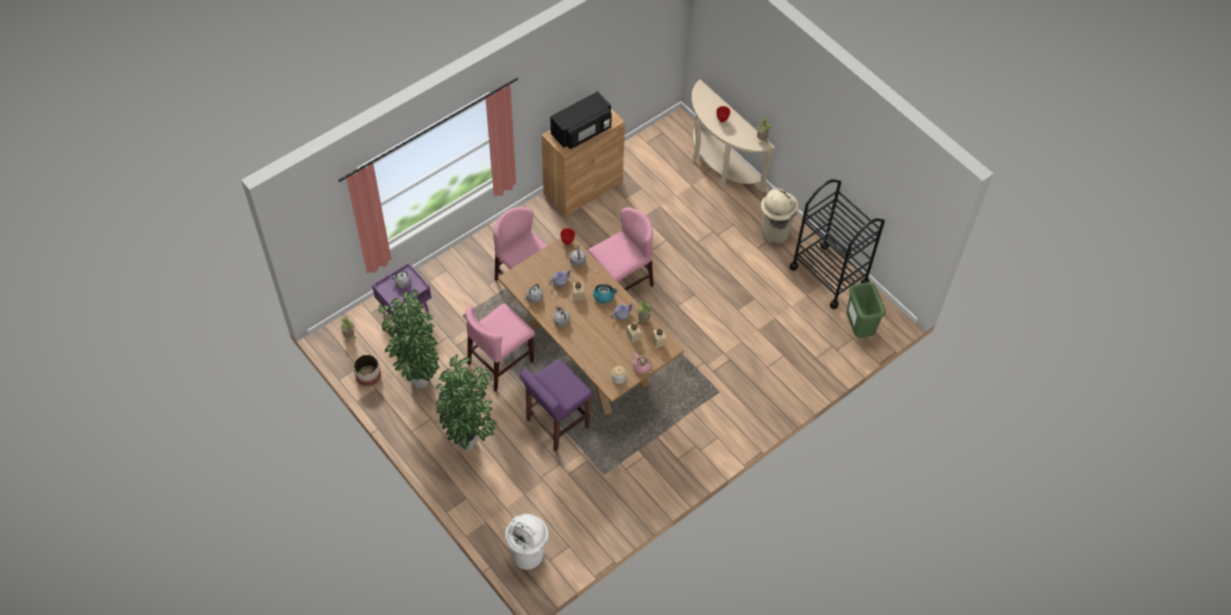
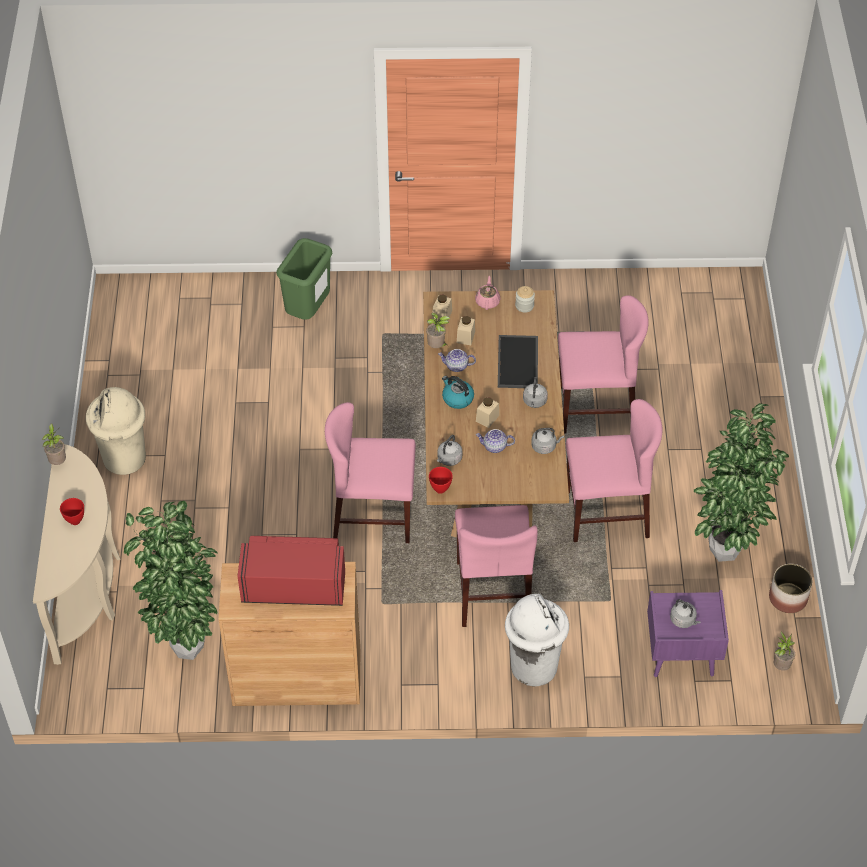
camera: 140 degrees left, 5 degrees down
(469, 443) = (714, 448): potted plant -> potted plant (186, 646)
(528, 555) = (732, 308): white trash can -> white trash can (533, 665)
(556, 424) = (595, 409): purple stool -> pink chair
(582, 131) = (294, 585): black microwave -> red microwave
(590, 339) = (519, 362): none -> tray
(829, 275) = (123, 373): black cart -> none
(858, 328) = (161, 303): green trash can -> green trash can (308, 311)

